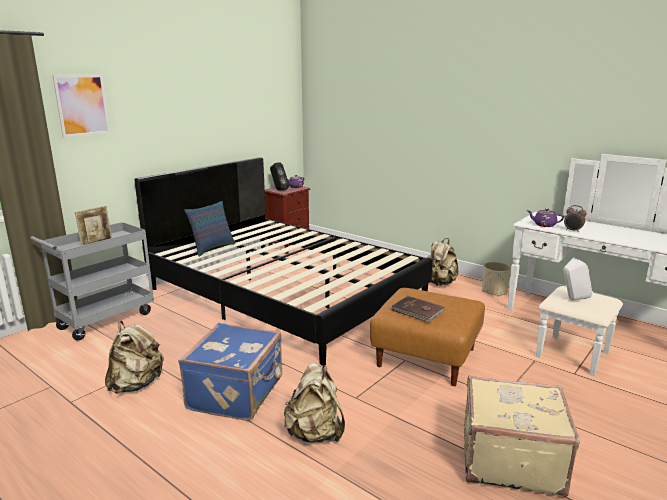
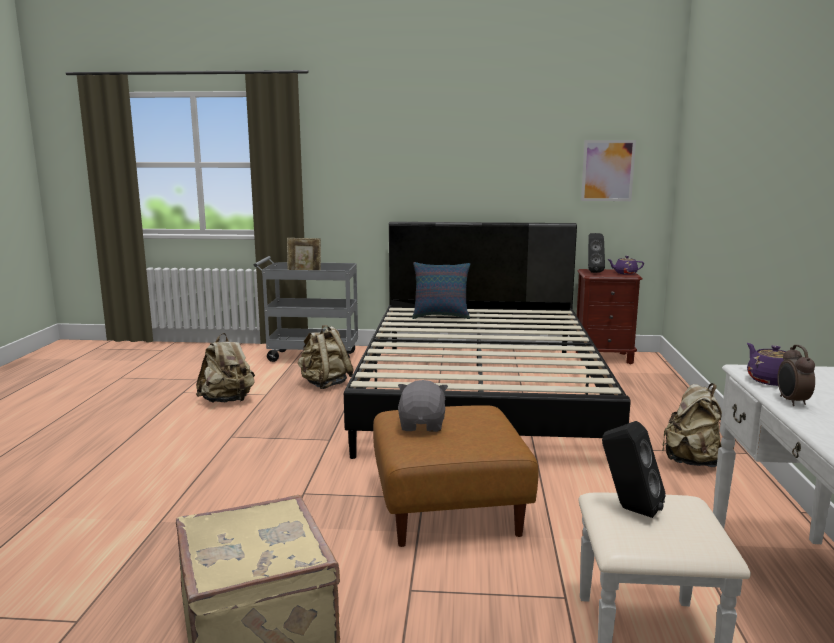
camera: 55 degrees right, 5 degrees down
(82, 105) = (345, 140): picture -> picture (607, 170)
(237, 393) = (252, 439): blue suitcase -> none
(315, 434) = (216, 493): beige backpack -> beige backpack (325, 384)
(417, 311) = (422, 425): brown book -> grey plush toy
(494, 291) = (759, 510): beige planter -> none
(572, 300) = (629, 509): white speaker -> black speaker

